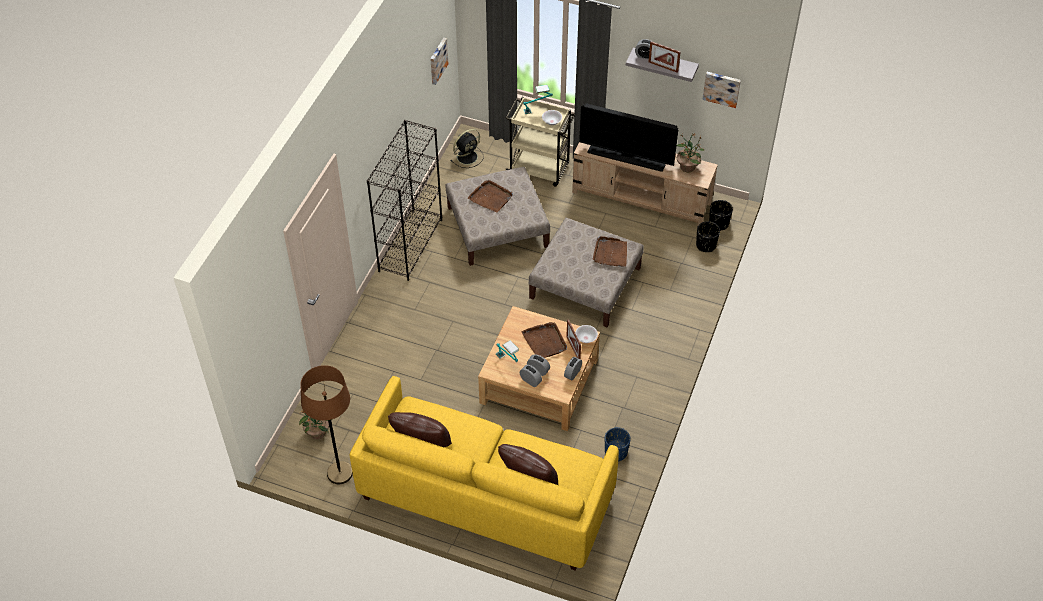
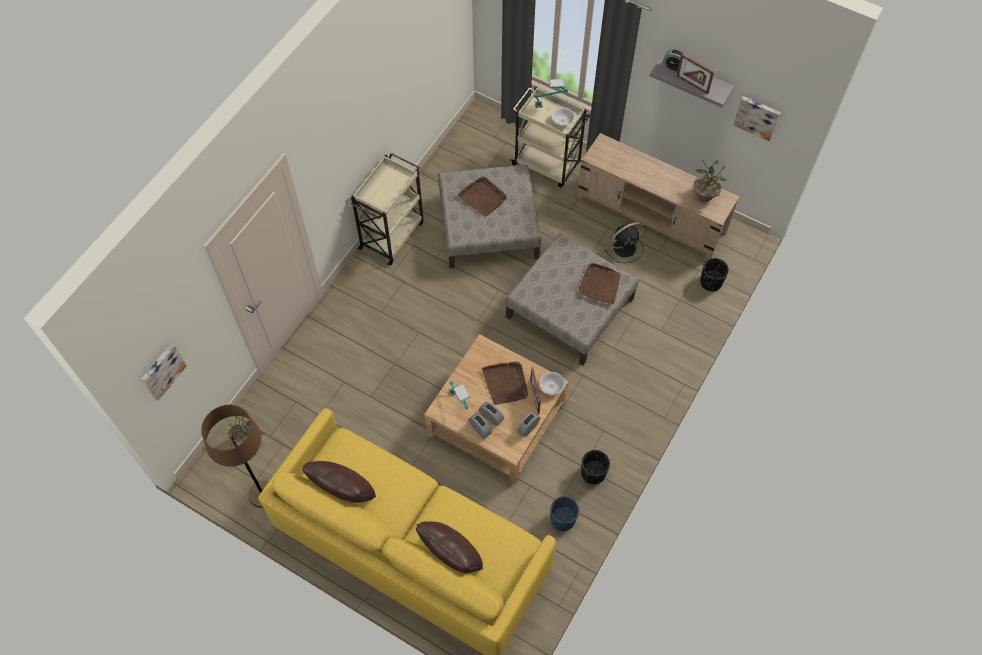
camera: 10 degrees right, 10 degrees up
(410, 245) = (392, 234): black bookcase -> beige cart
(437, 60) = (443, 37): picture -> picture (162, 371)
(468, 156) = (474, 139): black fan -> black fan (625, 248)
(627, 157) = (639, 174): television -> none
(718, 223) = (730, 258): black planter -> black planter (593, 473)

